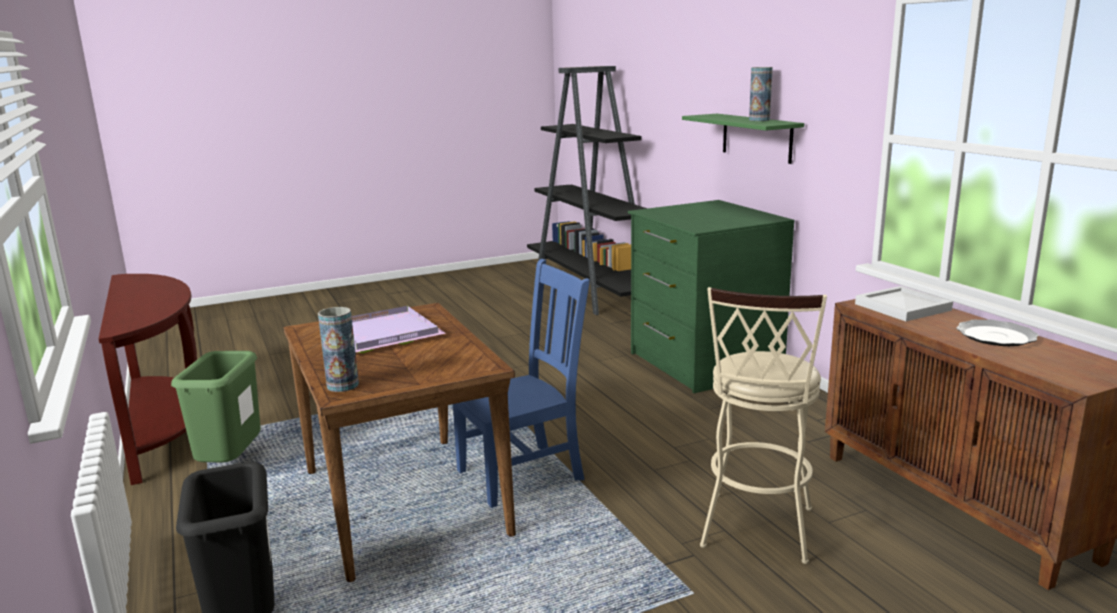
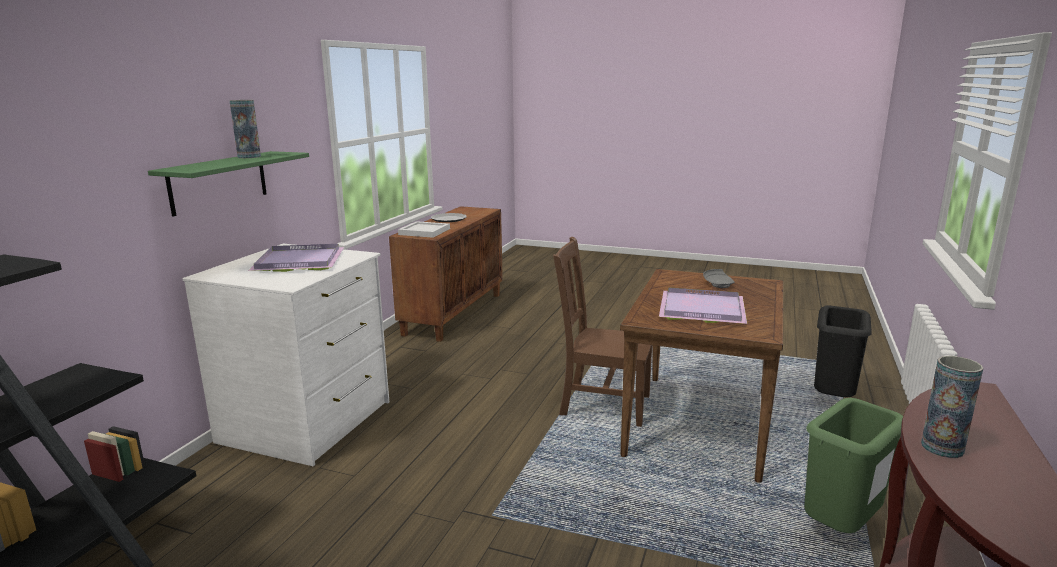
camera: 135 degrees left, 0 degrees up
(342, 385) = (762, 286): vase -> vase (942, 448)
(400, 370) = (719, 284): none -> grey plate
(524, 474) = (601, 404): blue chair -> brown chair
(703, 363) = (308, 422): green dresser -> white dresser
(711, 216) = (298, 261): none -> purple tray
(756, 533) = (546, 336): beige stool -> none

